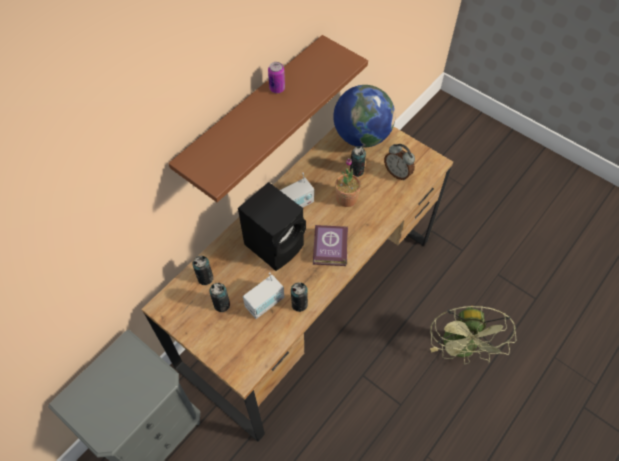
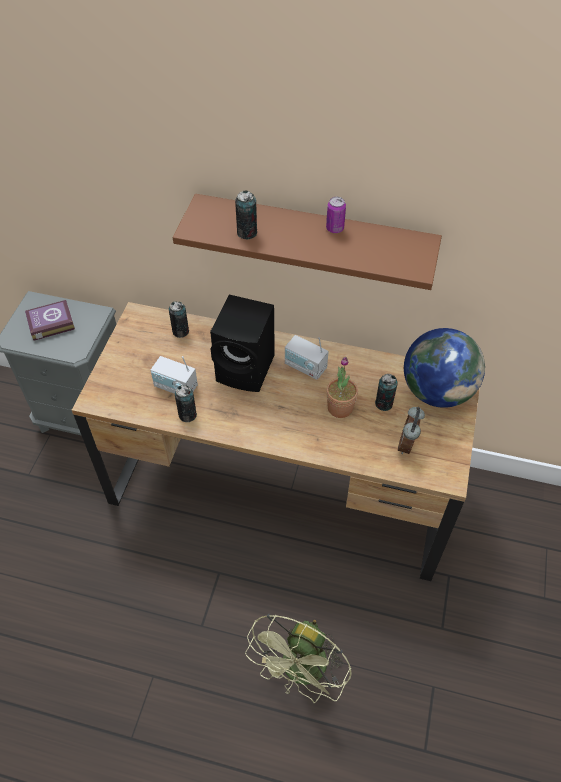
camera: 65 degrees right, 5 degrees down
(222, 305) = (158, 355): can -> can (247, 233)
(329, 248) = (266, 416): book -> book (49, 323)
(461, 349) = (301, 673): green fan -> green fan turned 45 degrees counterclockwise

